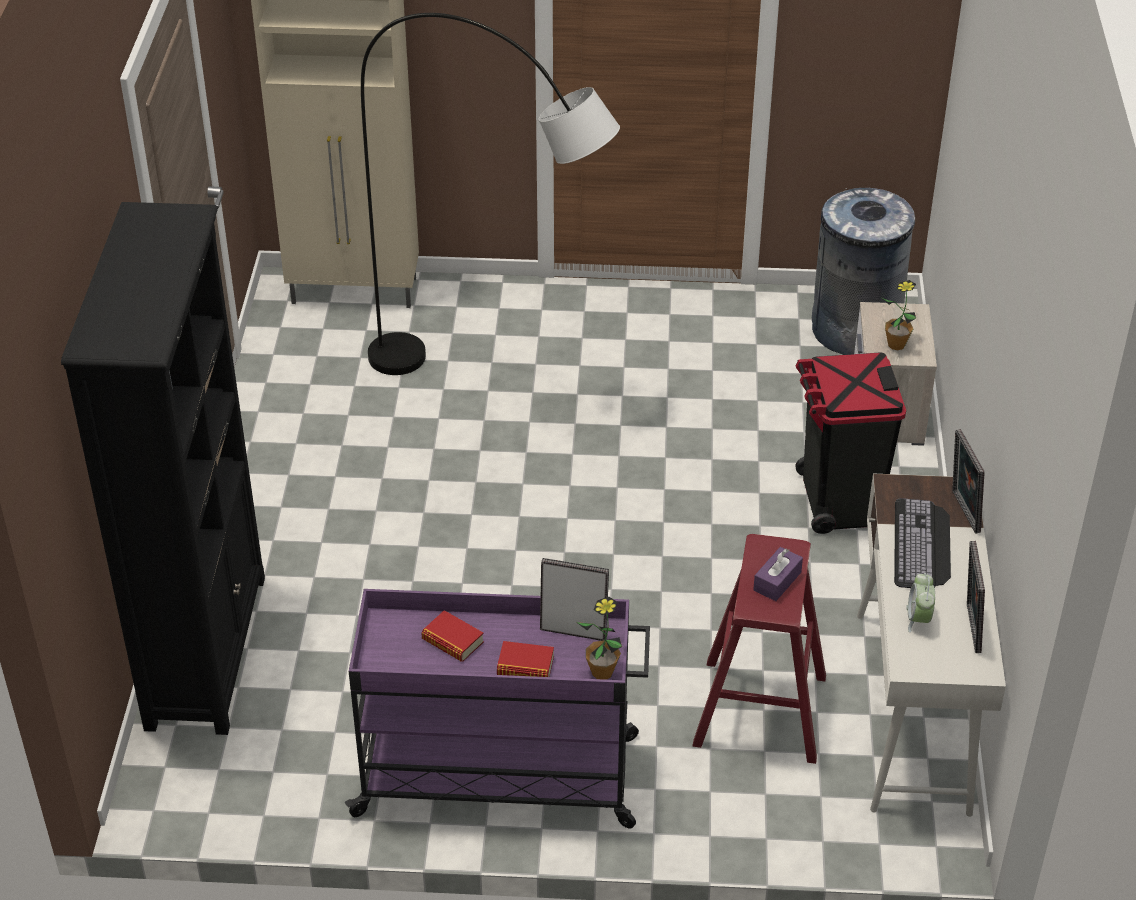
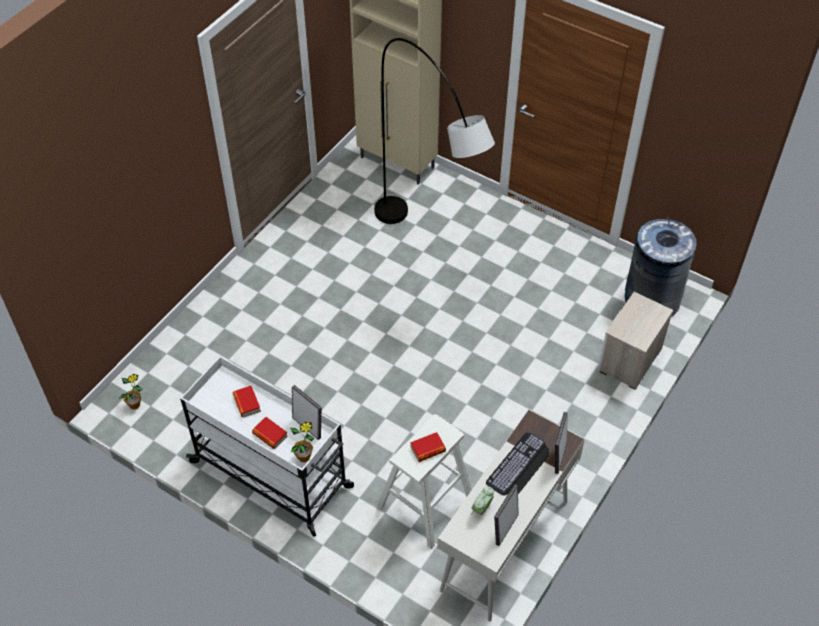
camera: 30 degrees right, 10 degrees up
(207, 650) = (188, 339): black bookcase -> none
(500, 776) = (273, 475): purple cart -> white cart
(760, 710) = (426, 504): red stool -> white stool
(777, 581) = (427, 449): purple tissue box -> book
(838, 502) = (559, 402): black trash can -> none
(896, 345) = (633, 328): potted plant -> potted plant (134, 405)

